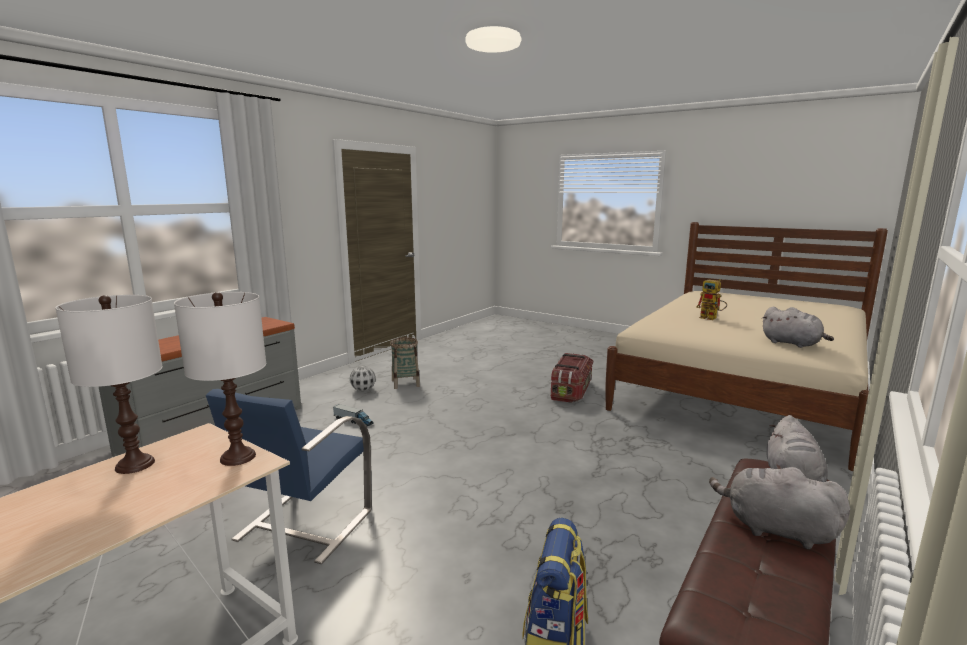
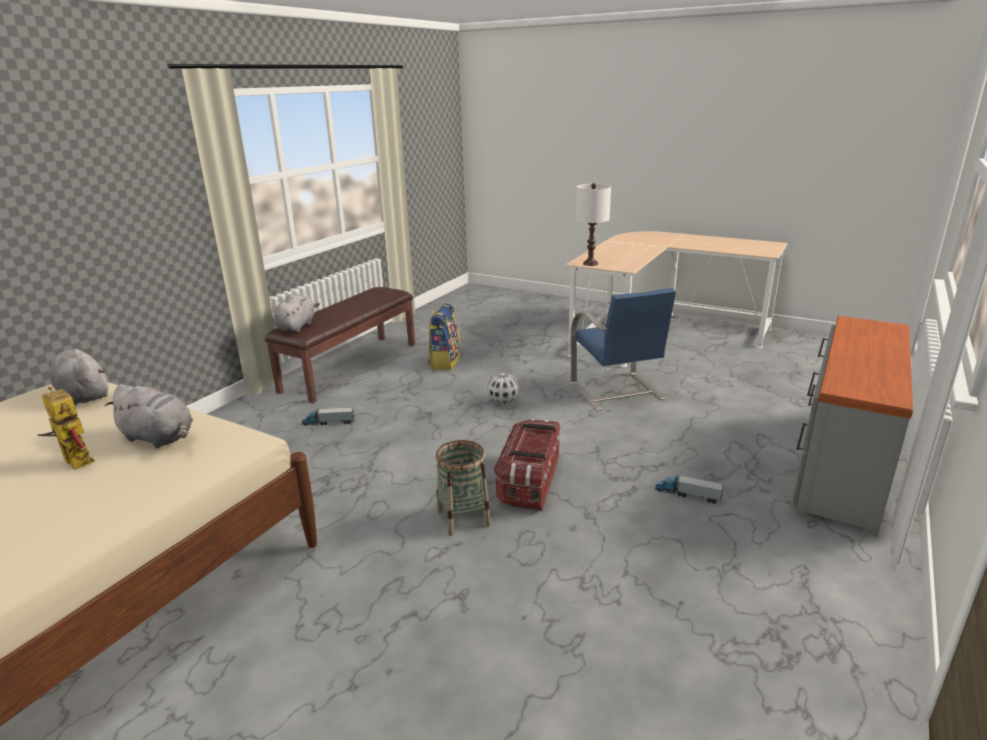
camera: 175 degrees right, 10 degrees up
(134, 465) = (631, 260): white table lamp -> none
(302, 526) = (617, 392): blue chair -> blue chair turned 150 degrees clockwise
(363, 390) = (753, 574): football -> football (503, 402)
(405, 383) = (692, 606): basket -> basket (463, 518)
(571, 391) = (349, 606): storage box -> storage box (529, 481)
(679, 506) = (328, 422): none -> toy truck
(774, 529) = (338, 310): grey plush toy -> grey plush toy (160, 438)

